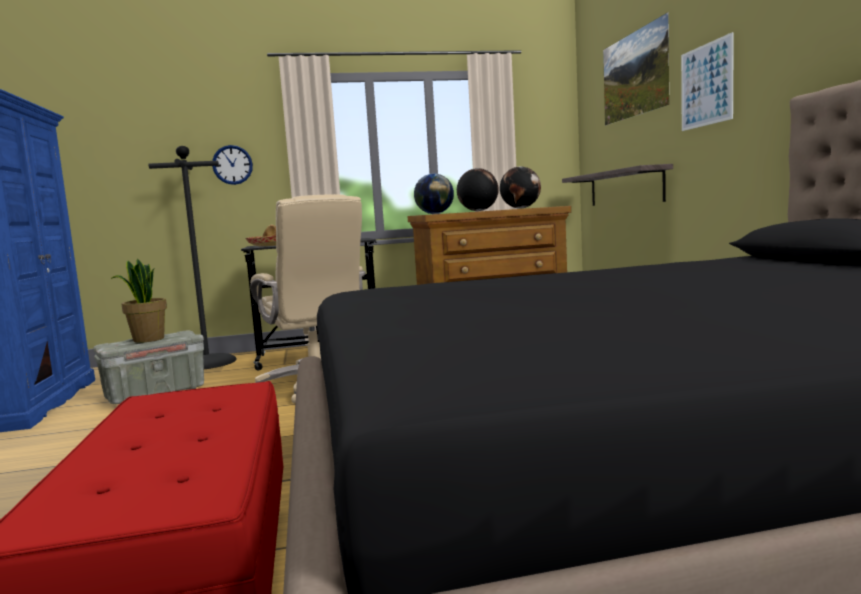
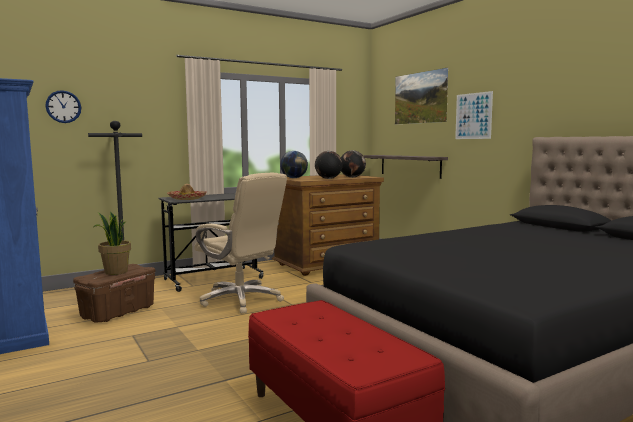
camera: 20 degrees left, 0 degrees up
(156, 393) = (118, 312): grey storage box -> brown storage box
(232, 165) = (143, 134): wall clock -> wall clock (63, 106)

